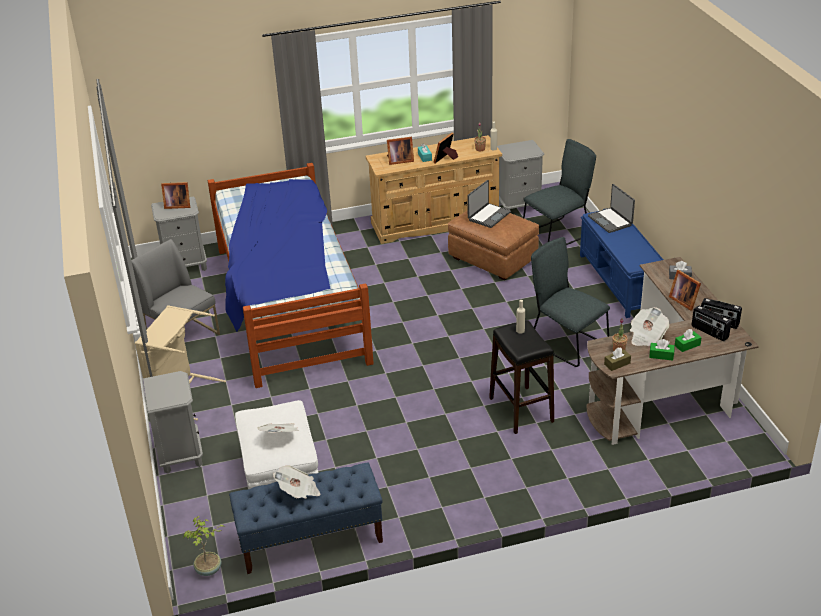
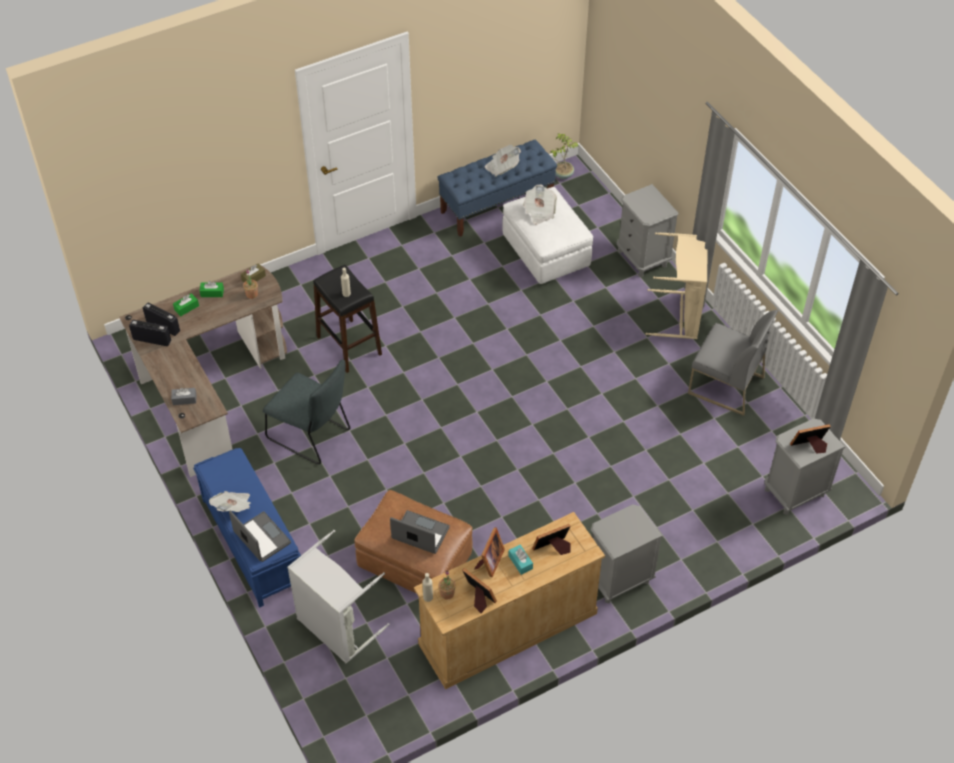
camera: 165 degrees right, 15 degrees up
(289, 304) = (635, 448): bed -> none
(488, 216) = (420, 534): laptop -> laptop turned 90 degrees clockwise
(519, 206) = (398, 686): grey nightstand -> grey nightstand (618, 579)
(558, 234) = (336, 628): grey chair -> grey laundry basket
(646, 336) = (224, 313): newspaper -> newspaper (233, 507)
(684, 300) = (184, 364): picture frame -> picture frame (478, 598)

